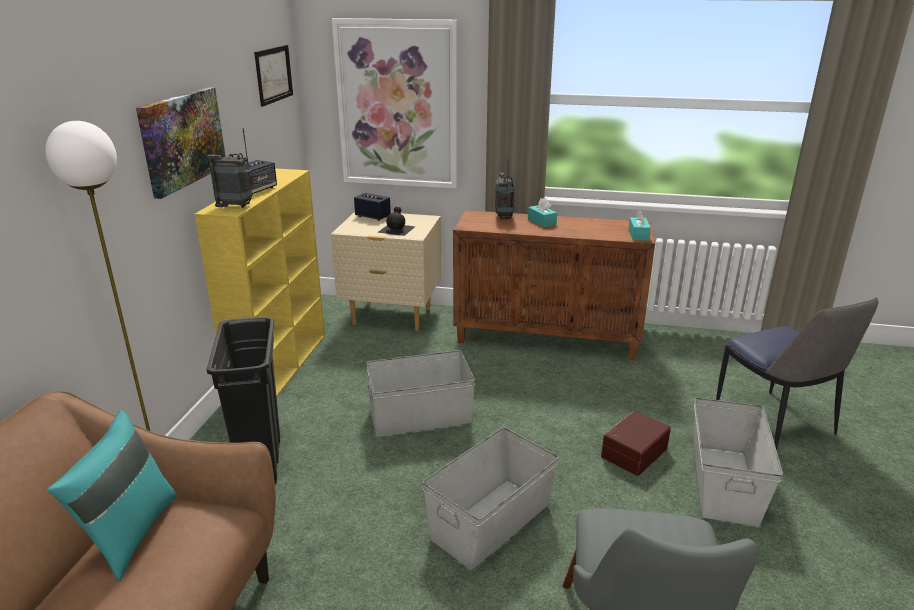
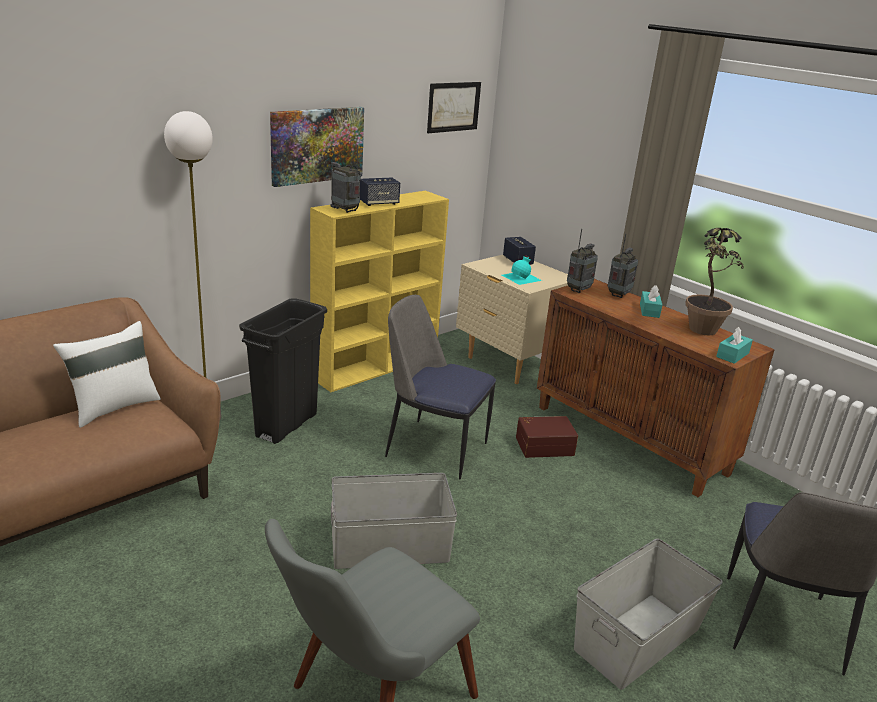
camera: 35 degrees right, 0 degrees up
(130, 534) = (114, 407): turquoise pillow -> white pillow
(397, 229) = (522, 277): black bottle -> turquoise bottle
(398, 105) = (564, 157): picture -> none
(420, 416) = (433, 448): grey storage box -> chair
(472, 223) = (578, 290): none -> radio
(596, 226) = (700, 333): none -> potted plant
(632, 452) = (581, 566): brown storage box -> brown storage box (544, 445)

